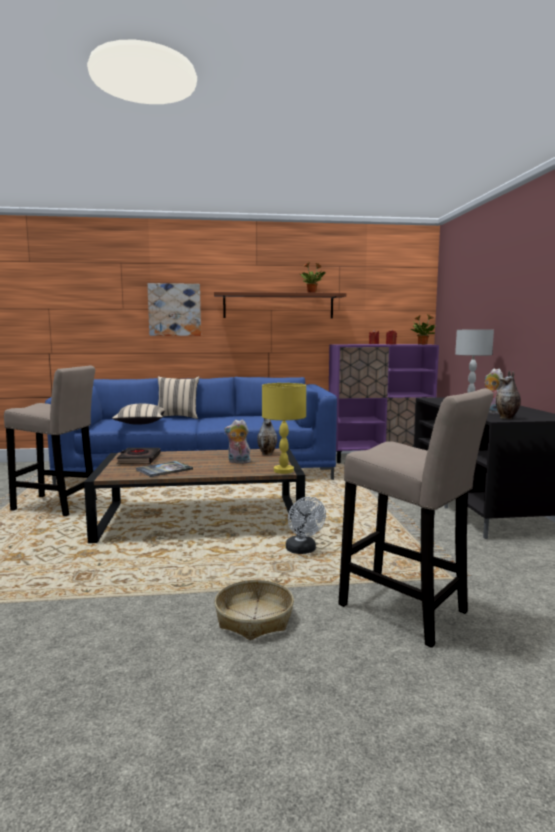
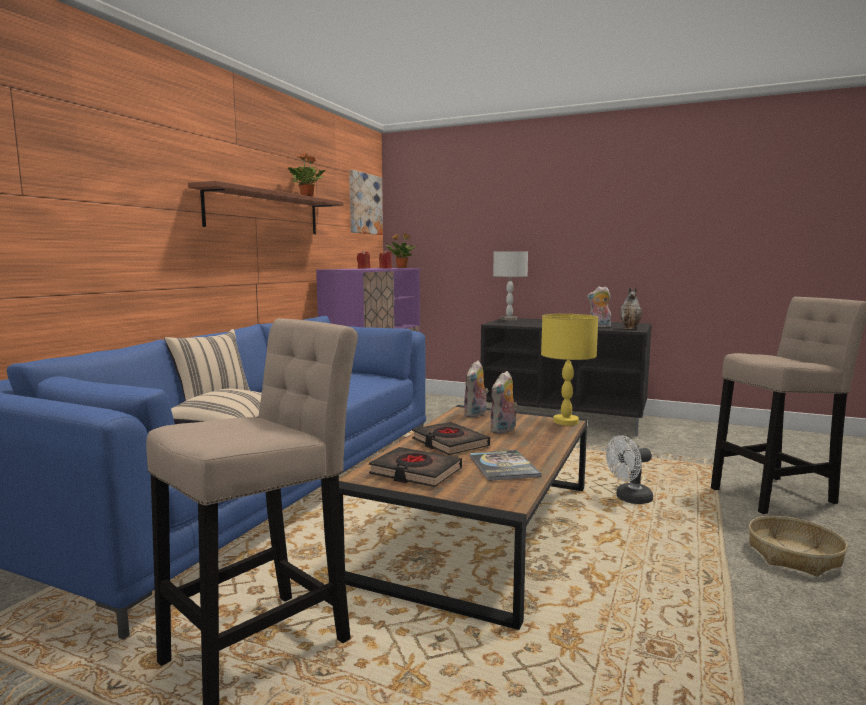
camera: 60 degrees left, 0 degrees up
(174, 310) = (129, 206): picture -> picture (364, 204)
(196, 457) = (449, 443): none -> black book
(267, 454) = (476, 415): vase -> plush toy
(303, 550) = (629, 499): white fan -> white fan turned 150 degrees clockwise

